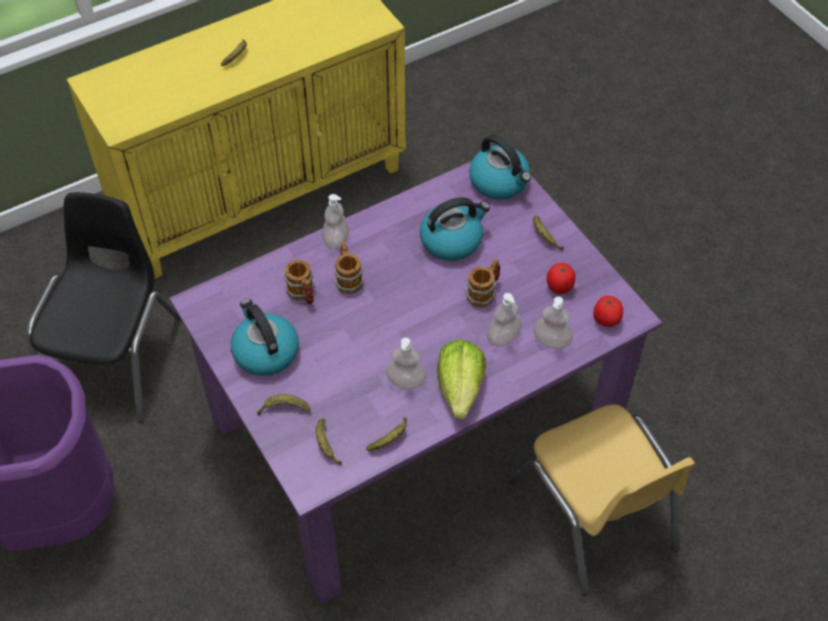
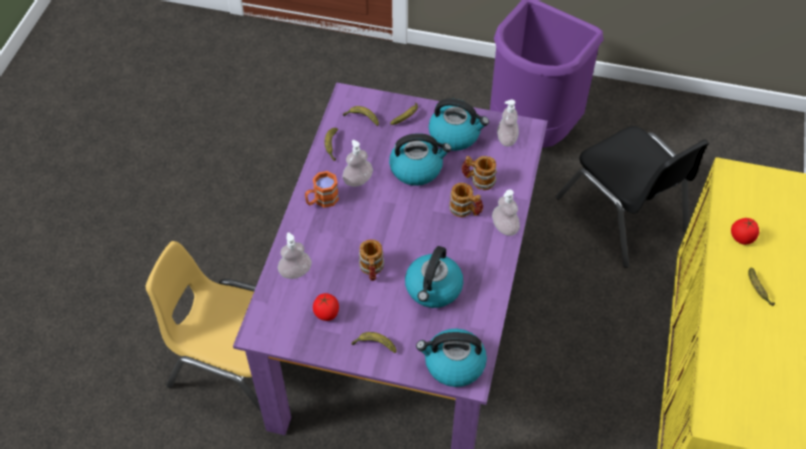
camera: 135 degrees right, 0 degrees up
(340, 348) = (417, 168): none -> kettle
(460, 389) = (322, 200): lettuce -> orange mug
(503, 337) = (328, 250): soap dispenser -> soap dispenser (507, 139)
(606, 320) = (272, 315): tomato -> tomato (741, 238)

